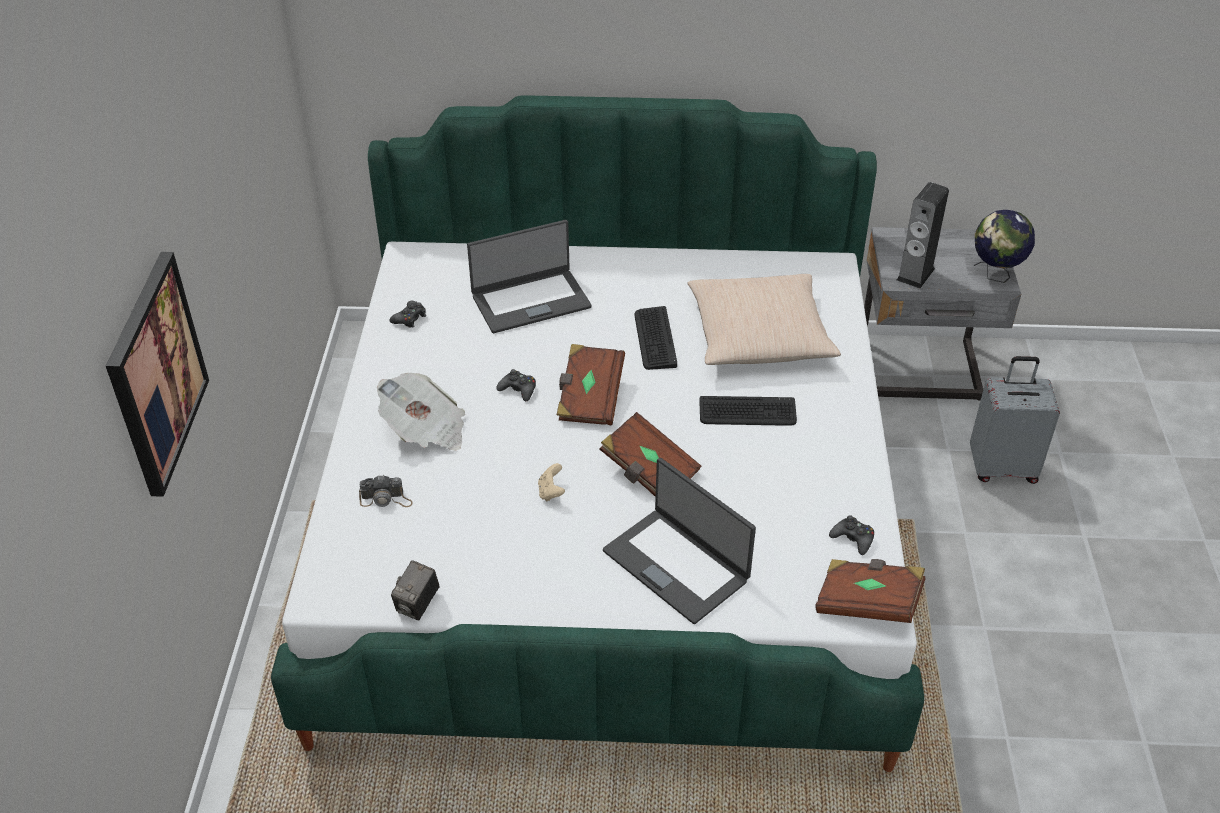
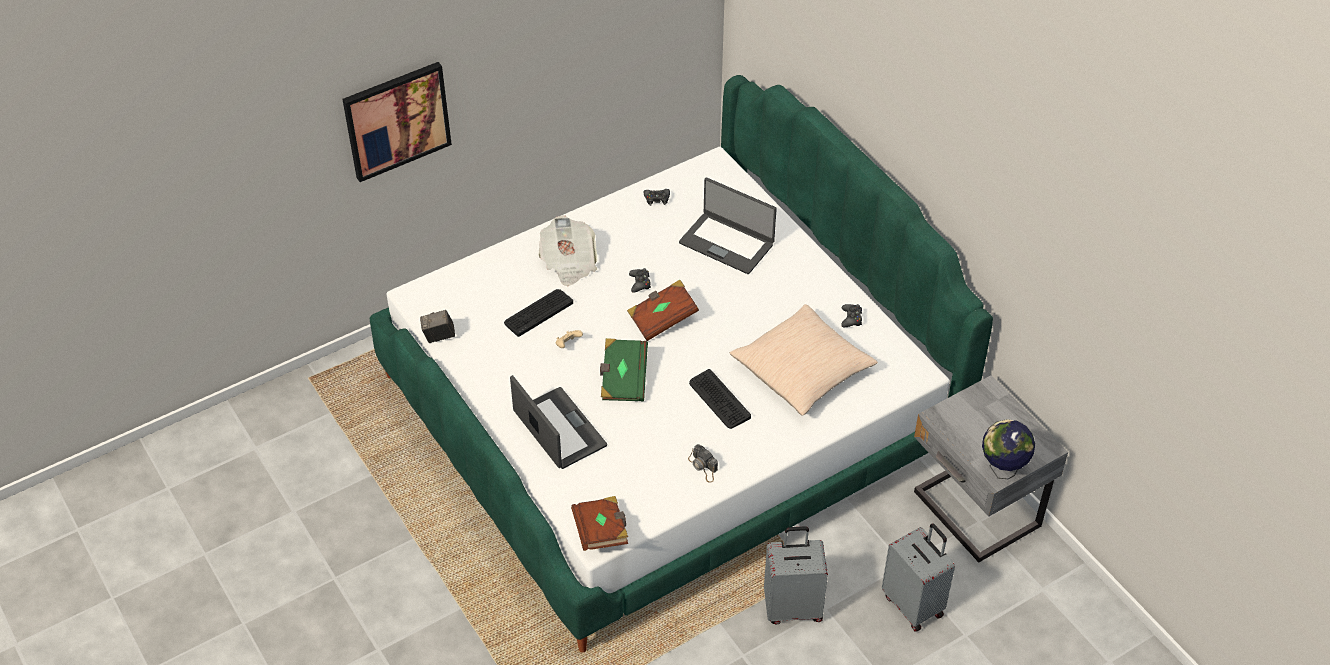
camera: 55 degrees right, 5 degrees up
(386, 499) = (501, 279): camera -> camera (703, 467)
(649, 472) = (623, 379): brown book -> green book
(655, 339) = (748, 320): keyboard -> keyboard (538, 312)
(677, 565) = (558, 430): laptop -> laptop turned 135 degrees clockwise
(853, 539) = (650, 502): black game controller -> black game controller (851, 318)
(915, 274) = (955, 423): speaker -> none
(947, 555) = (793, 607): none -> grey suitcase

